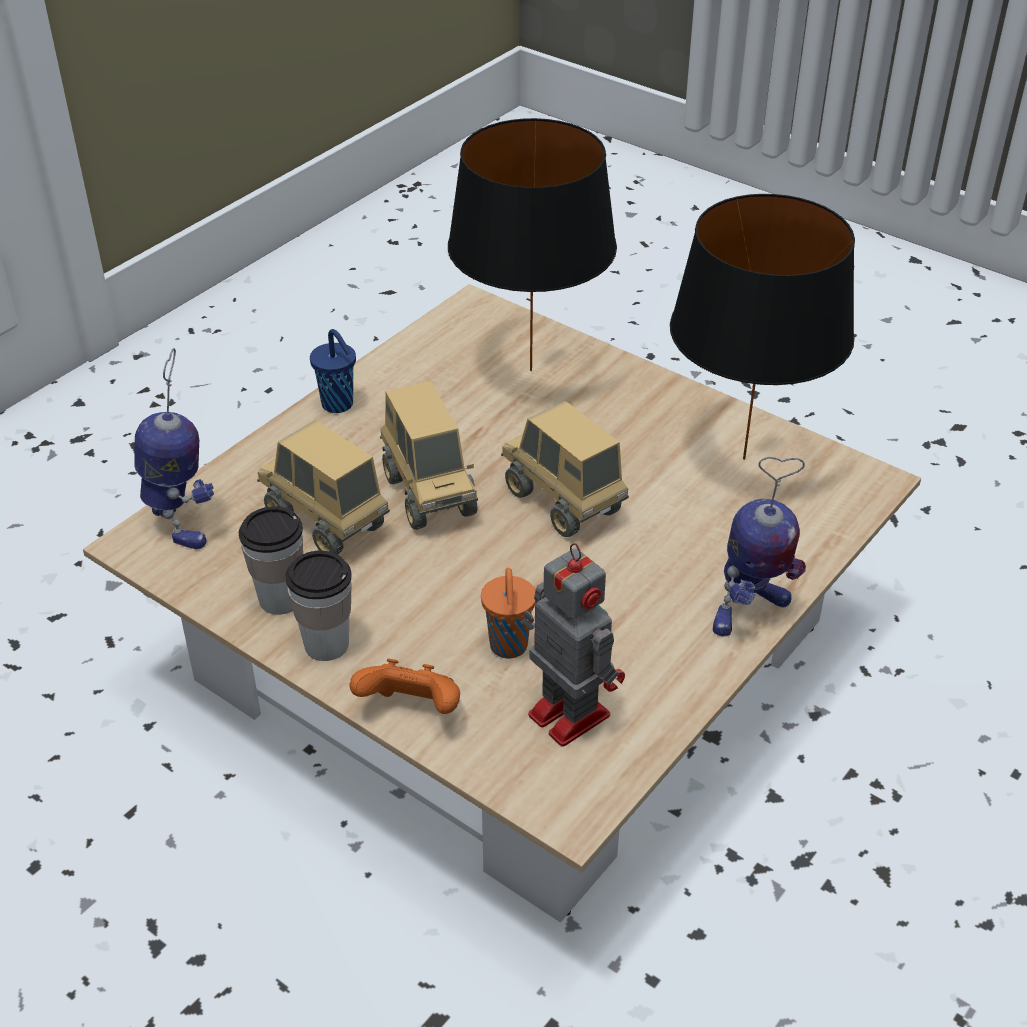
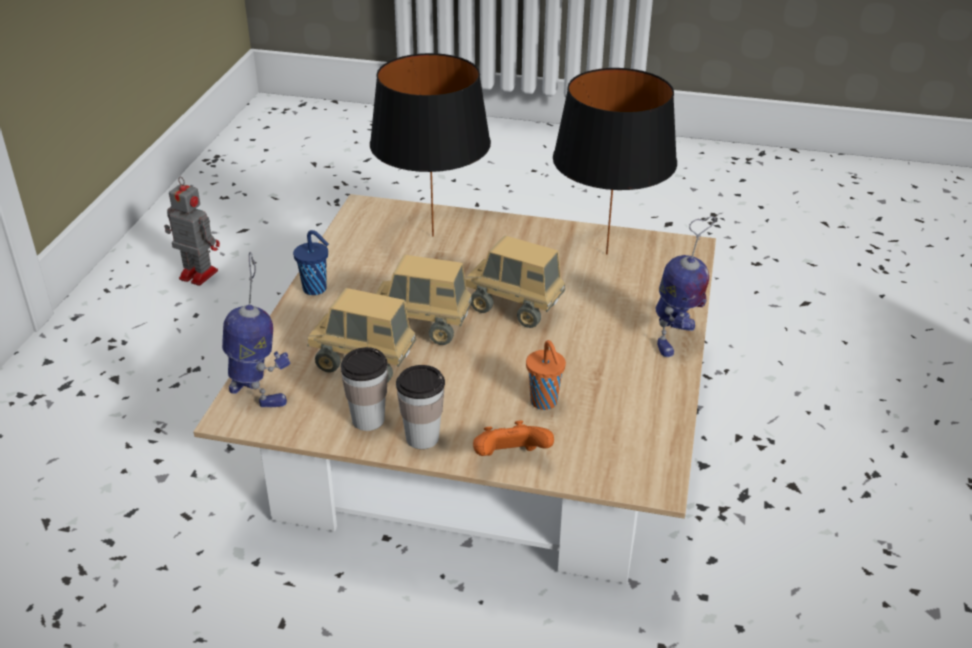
camera: 25 degrees left, 5 degrees down
(429, 495) = (422, 327): toy truck -> toy truck turned 150 degrees clockwise
(566, 712) = (609, 429): toy robot -> toy robot (197, 274)

